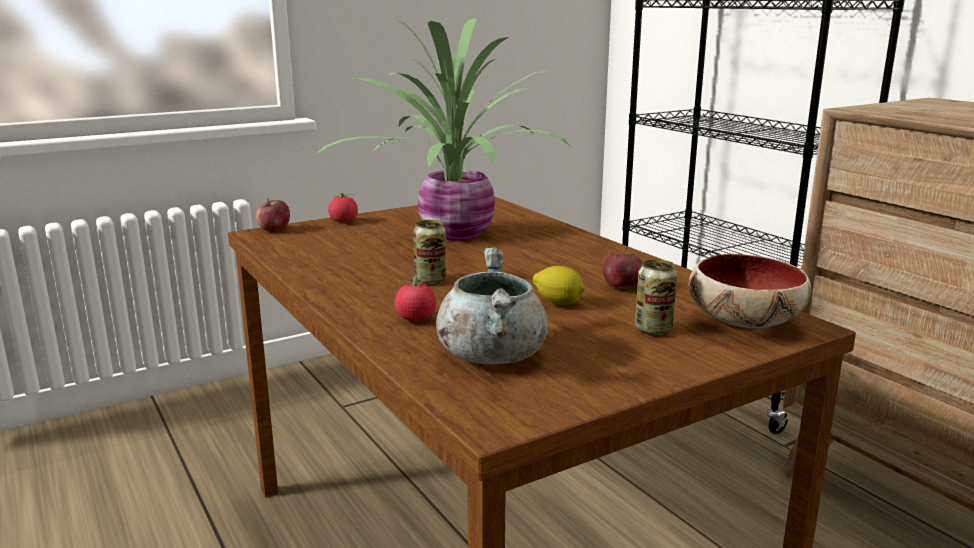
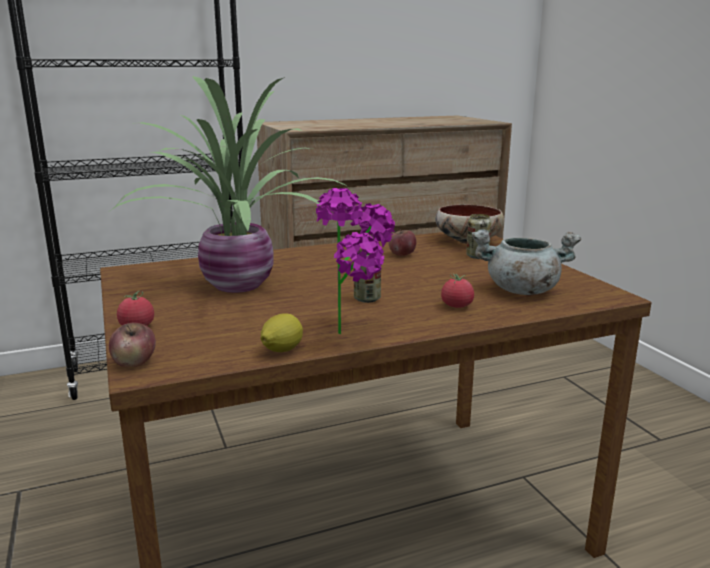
camera: 80 degrees left, 0 degrees up
(326, 282) = (358, 334): none -> potted plant
(558, 303) = (430, 270): lemon -> lemon (281, 350)

